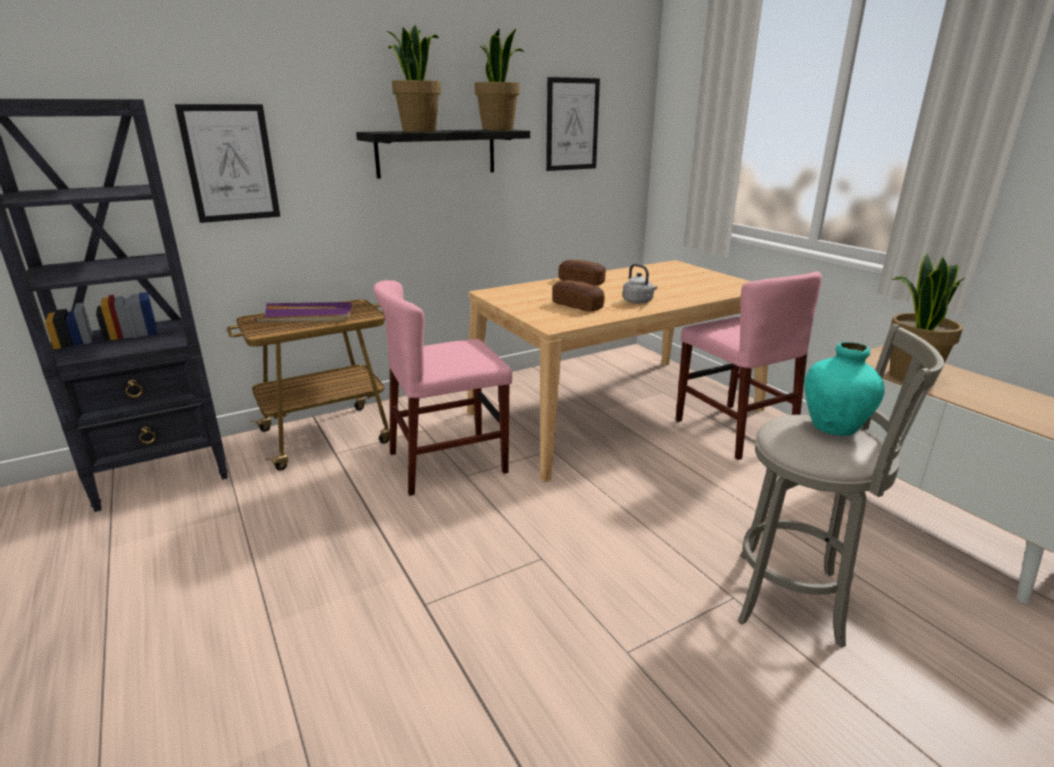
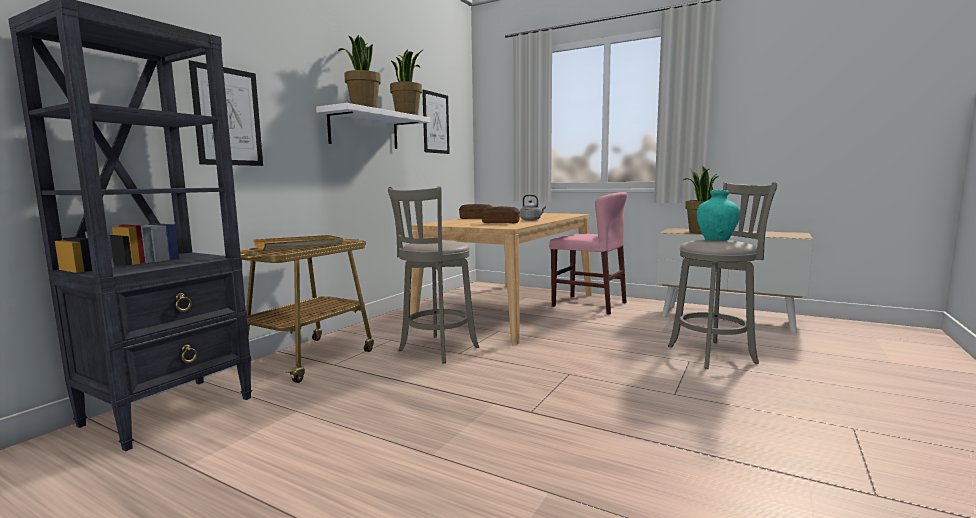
camera: 30 degrees left, 15 degrees down
(307, 316) = (299, 245): purple tray -> beige tray
(436, 153) = (364, 130): black shelf -> white shelf
(448, 462) = (436, 350): pink chair -> grey stool

